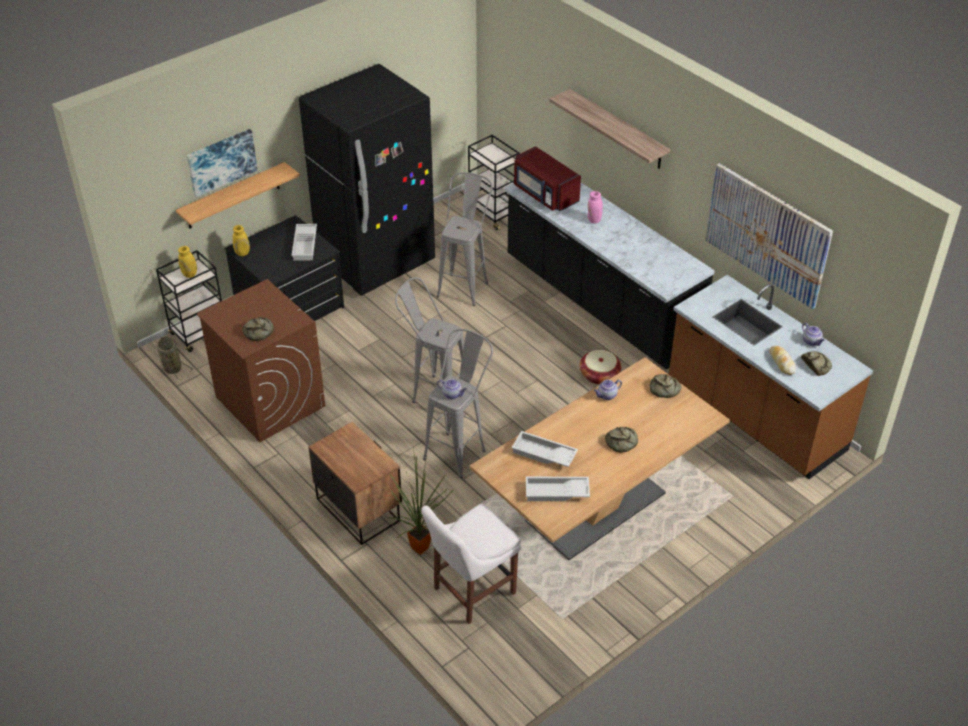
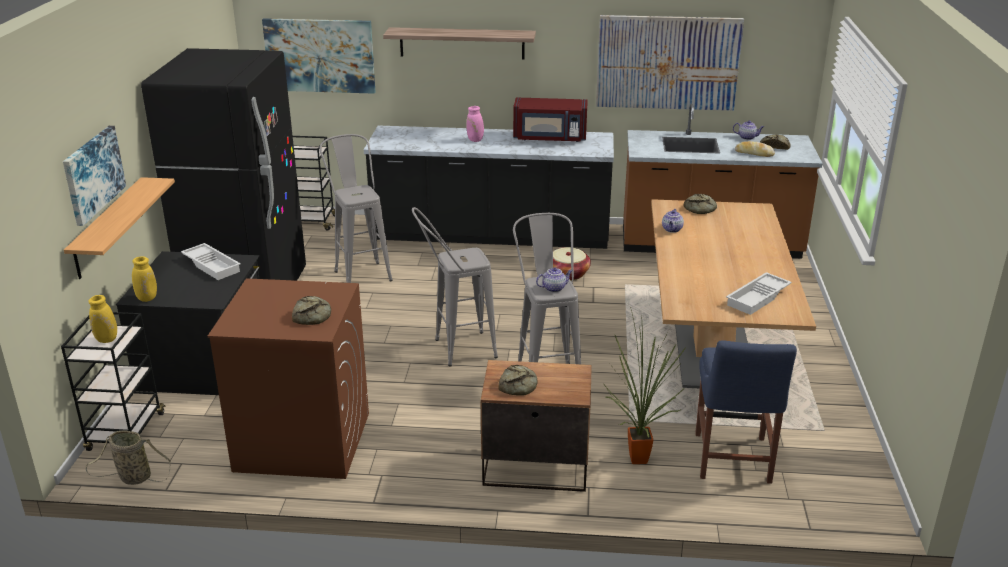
camera: 45 degrees left, 15 degrees down
(471, 592) = (732, 461): white chair -> blue chair
(524, 85) = (320, 55): none -> picture
(543, 454) = (701, 282): white tray -> none
(544, 194) = (406, 141): red microwave -> red microwave (550, 138)
(622, 442) = (737, 248): bread -> bread (519, 385)

